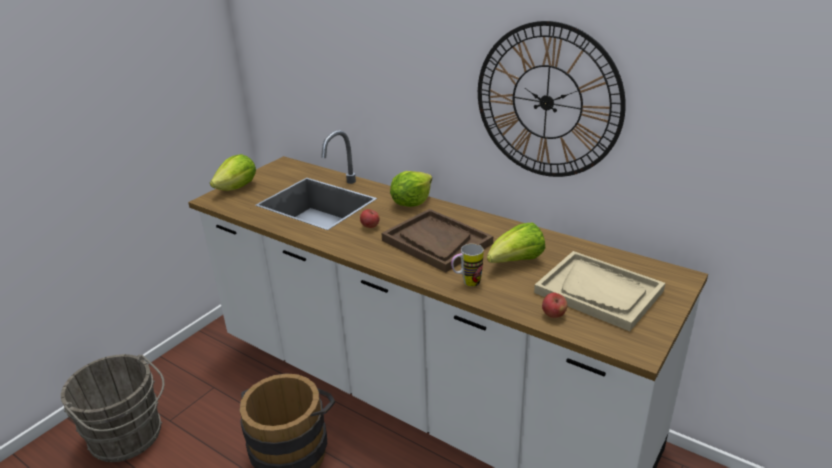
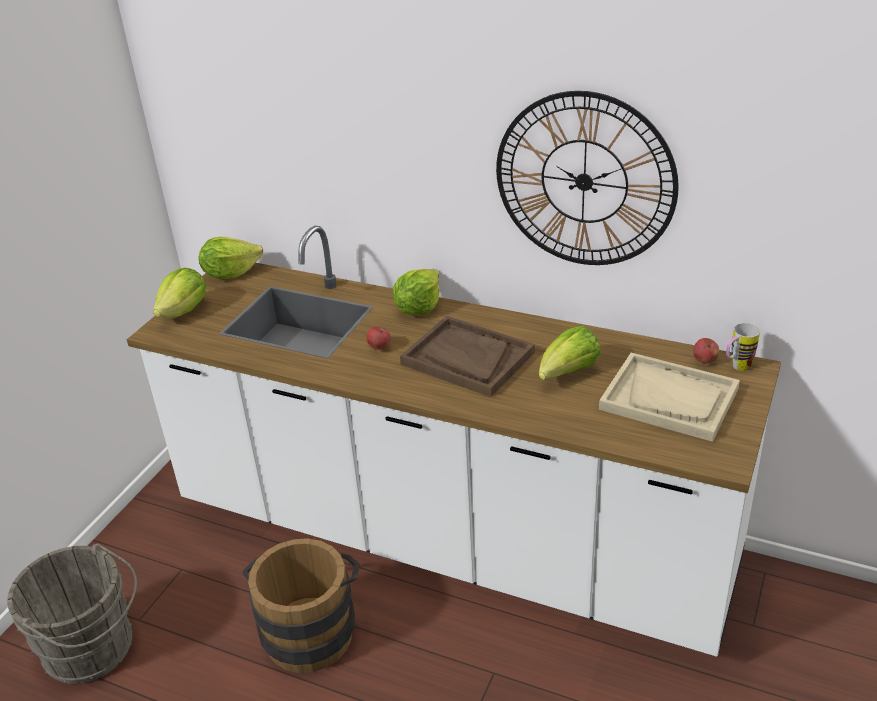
camera: 10 degrees left, 5 degrees up
(282, 167) = (230, 273): none -> lettuce
(466, 283) = (519, 407): mug -> mug (736, 368)
(553, 315) = (627, 433): apple -> apple (704, 361)

